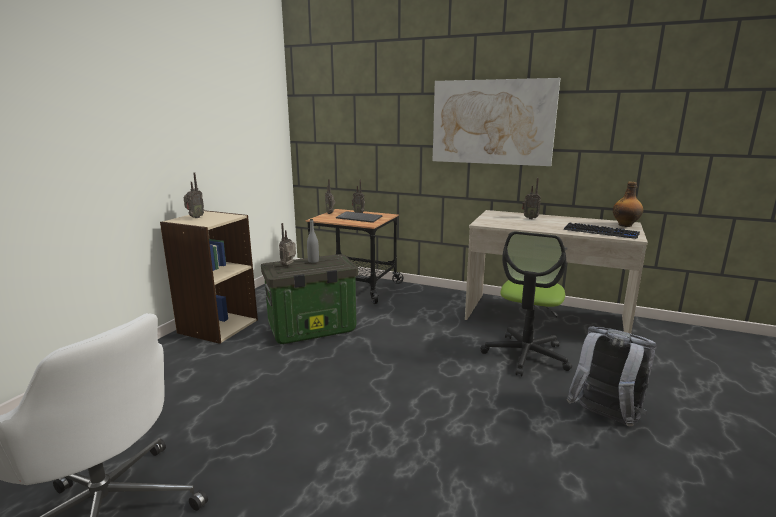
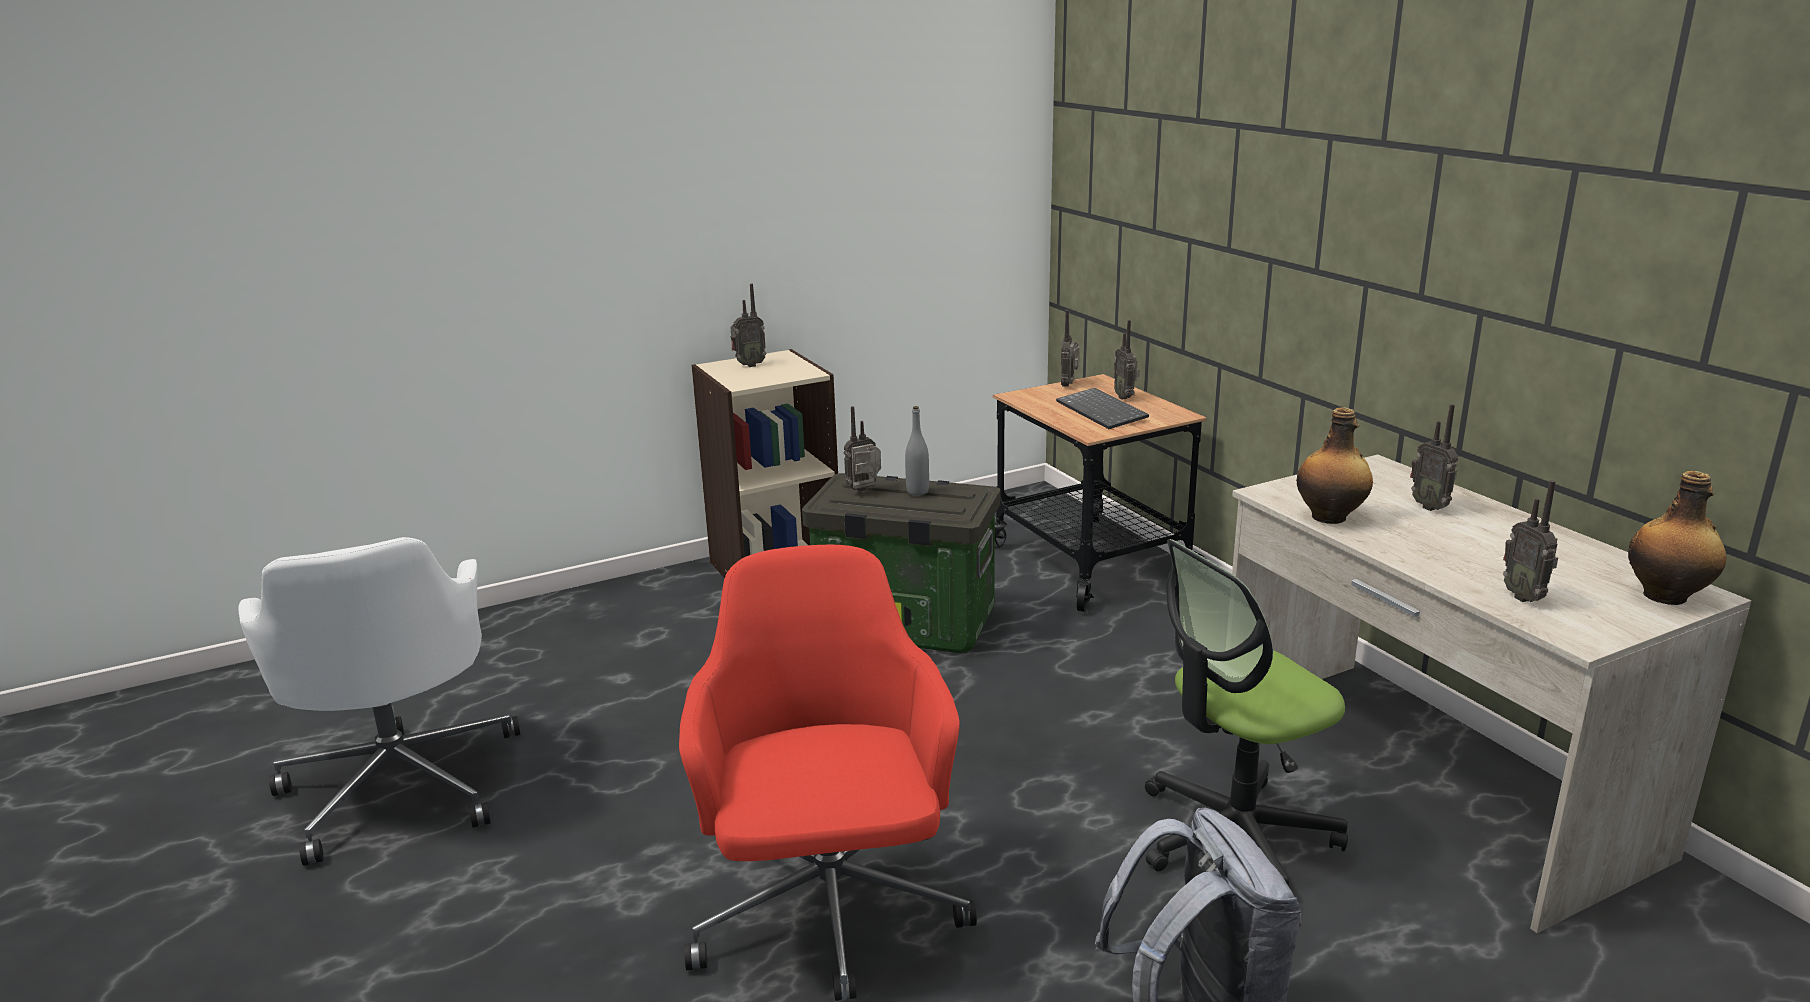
camera: 40 degrees right, 5 degrees up
(438, 449) = (829, 912): none -> red office chair
(492, 122) = (1416, 228): picture -> none
(512, 225) = (1330, 517): none -> bottle
(600, 232) = (1524, 597): keyboard -> radio

